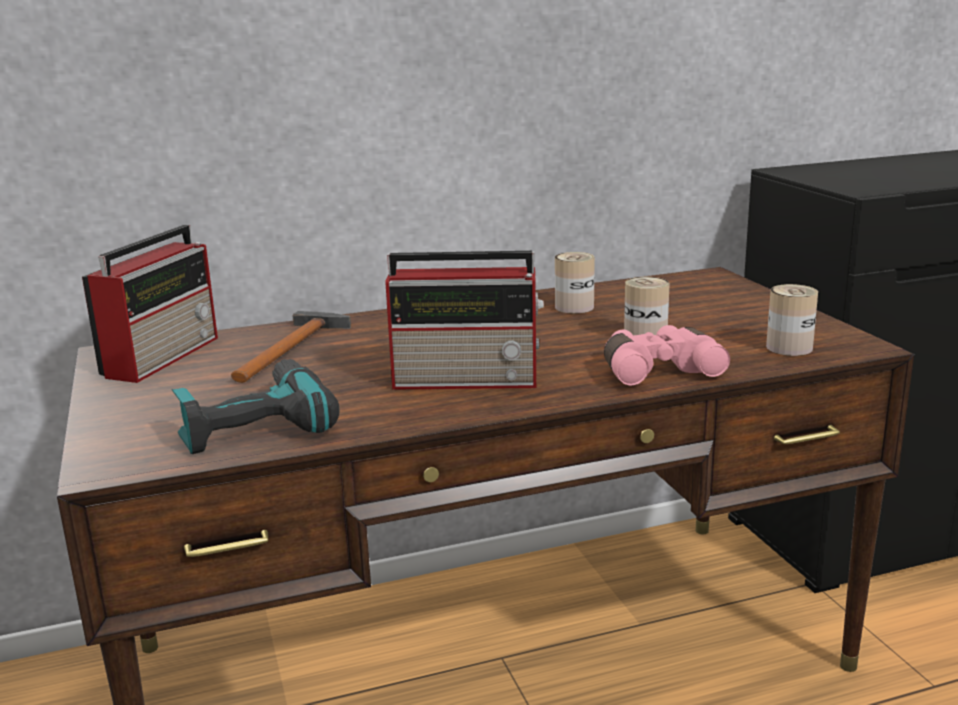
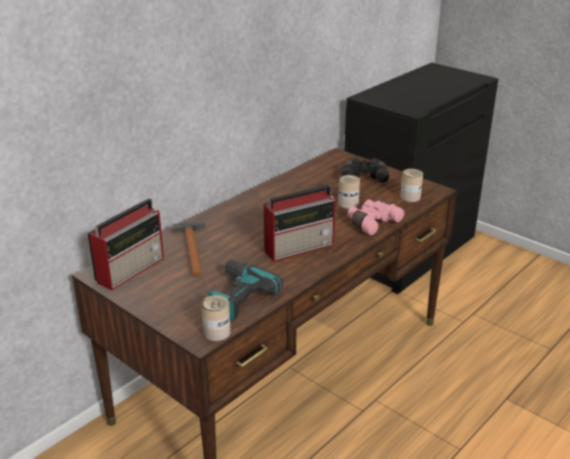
camera: 30 degrees left, 10 degrees up
(164, 356) = (132, 269): radio -> radio turned 45 degrees clockwise
(574, 307) = (297, 190): can -> can (216, 332)
(728, 307) = (364, 176): none -> black binoculars

